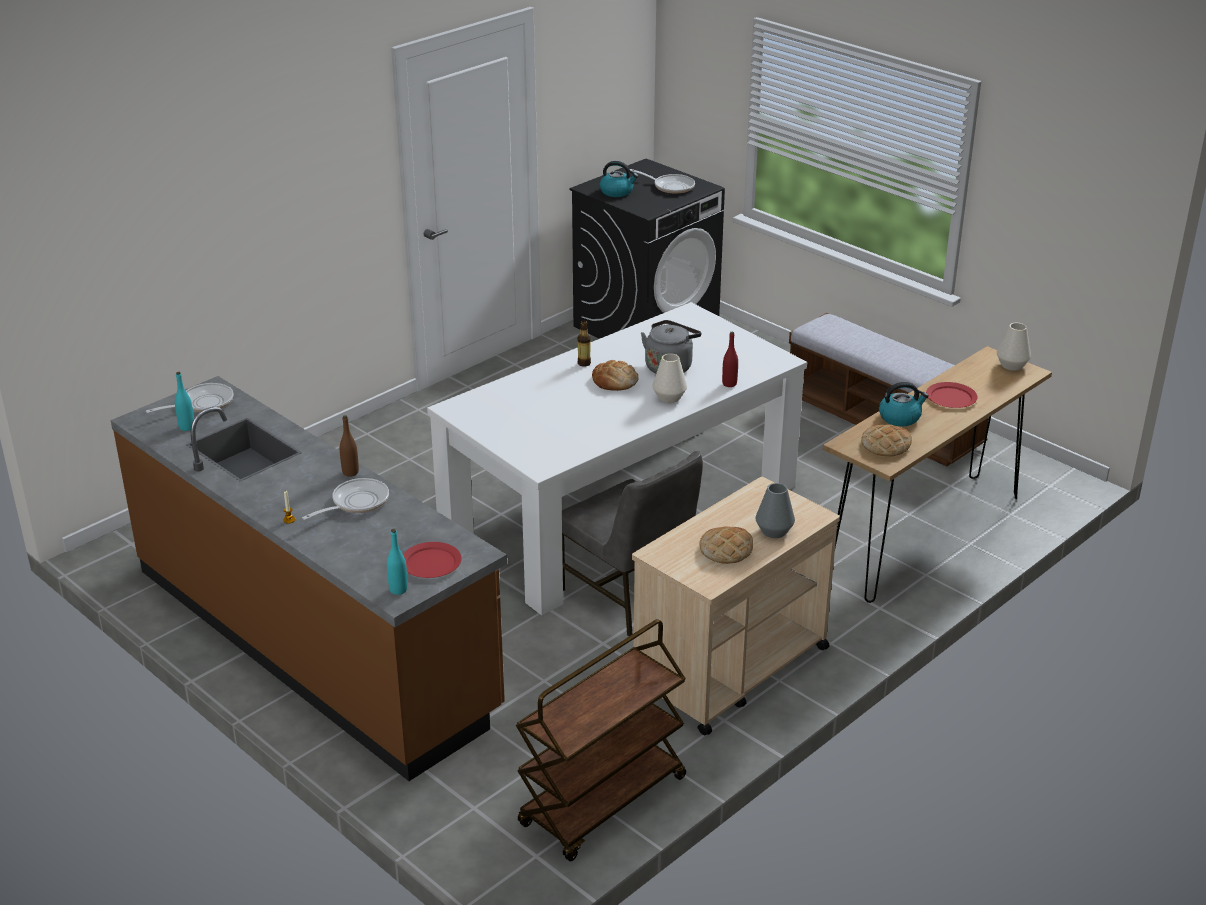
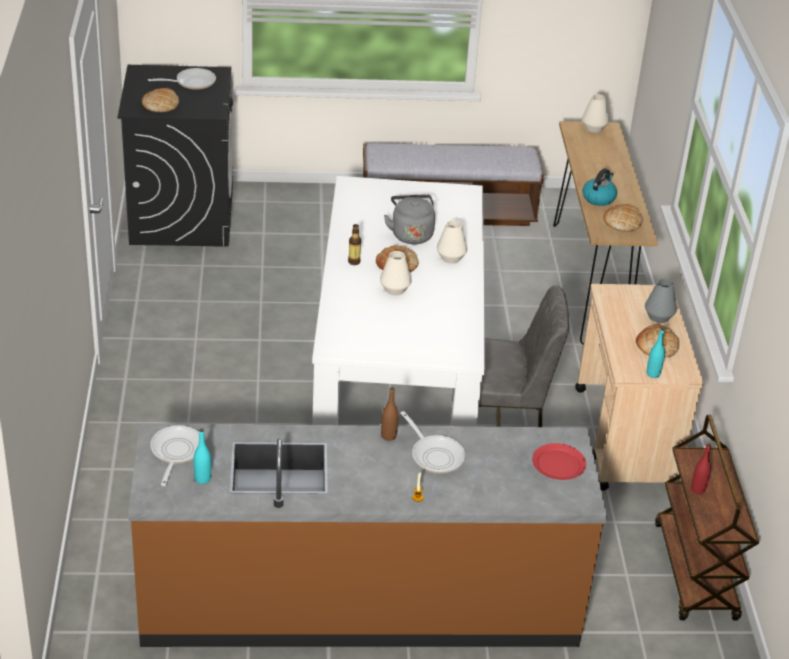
camera: 50 degrees left, 5 degrees up
(356, 502) = (435, 455): frying pan -> frying pan turned 150 degrees clockwise
(398, 590) = (575, 495): turquoise bottle -> turquoise bottle (653, 374)
(578, 396) = (395, 289): none -> white vase
(617, 192) = (160, 104): kettle -> bread
(729, 384) = (468, 227): red bottle -> red bottle (698, 489)
(951, 397) = (600, 168): red plate -> none

